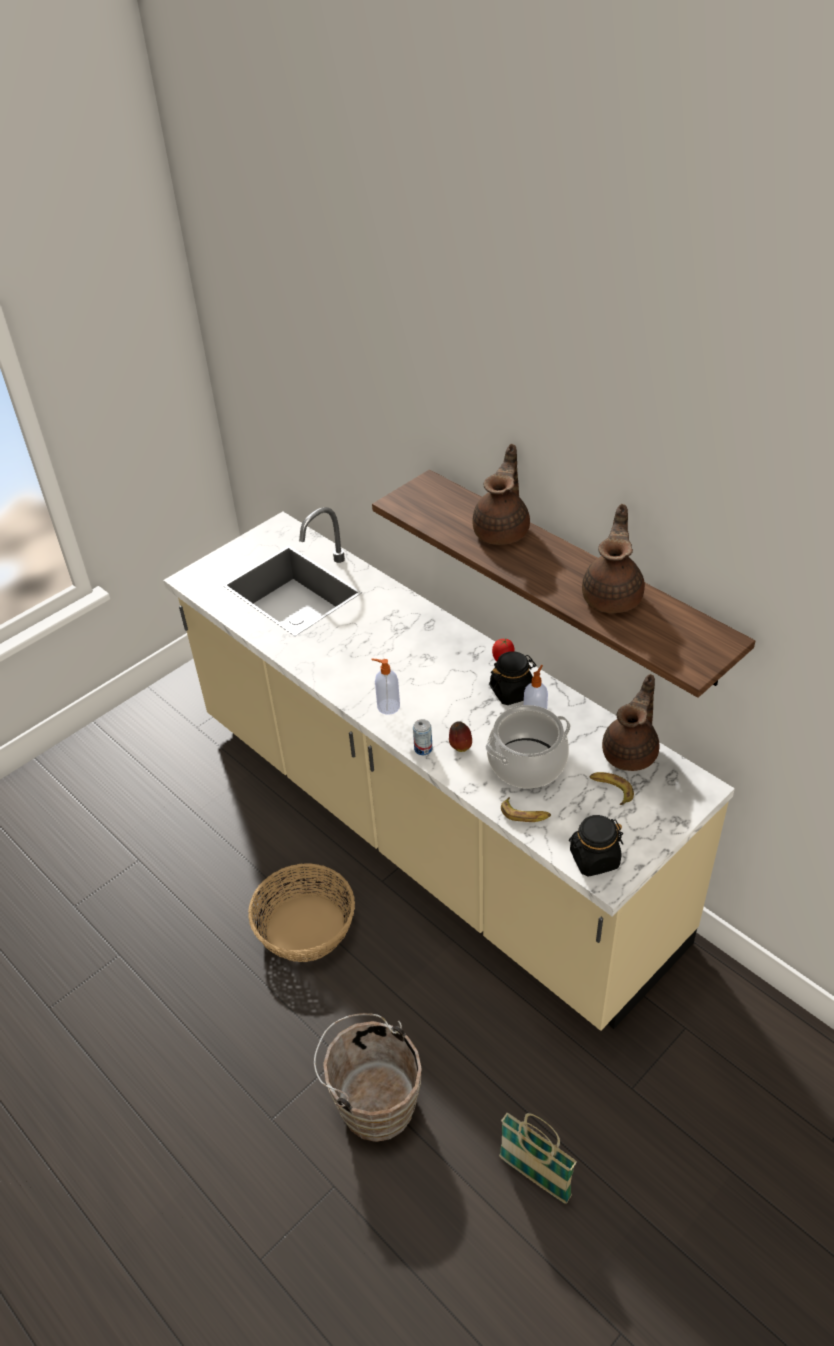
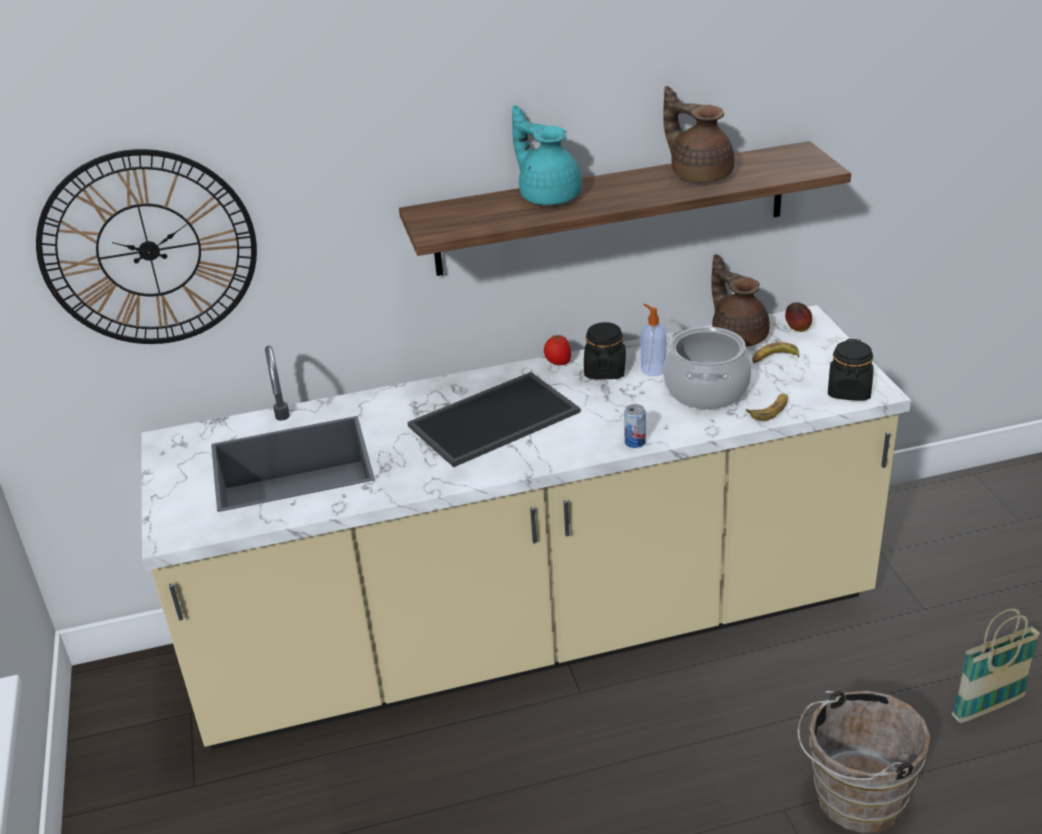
camera: 60 degrees left, 10 degrees down
(295, 400) = (149, 250): none -> wall clock
(306, 927) = (596, 780): basket -> none
(387, 706) = (553, 447): soap dispenser -> none
(400, 661) = (494, 421): none -> tray
(460, 746) = (651, 420): apple -> apple (797, 330)
(502, 531) = (548, 196): brown teapot -> turquoise teapot

